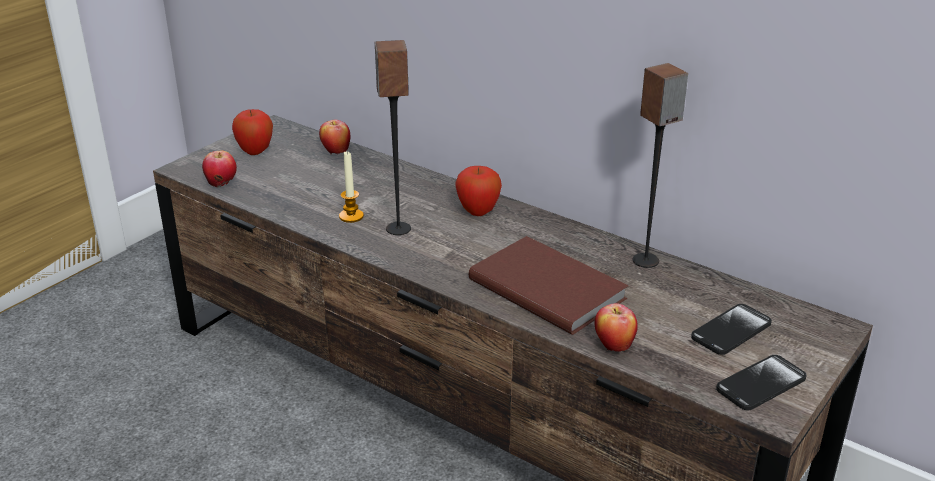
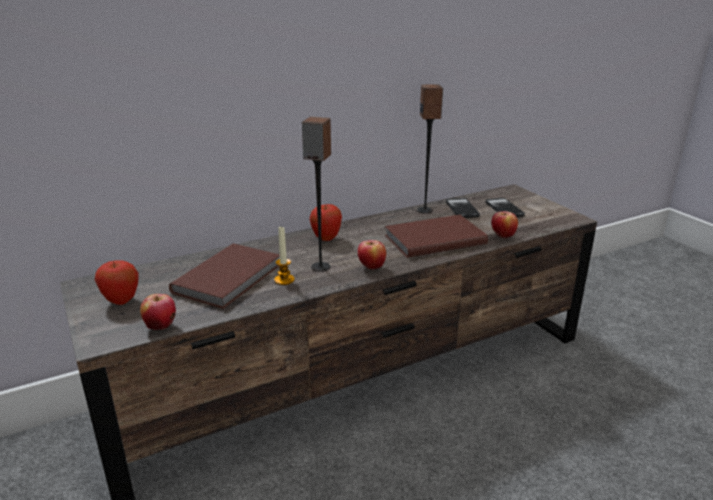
camera: 65 degrees left, 5 degrees down
(335, 152) = (174, 267): apple -> apple (371, 268)
(335, 187) = (231, 278): none -> brown book
(761, 384) = (551, 215): phone -> phone (462, 209)

